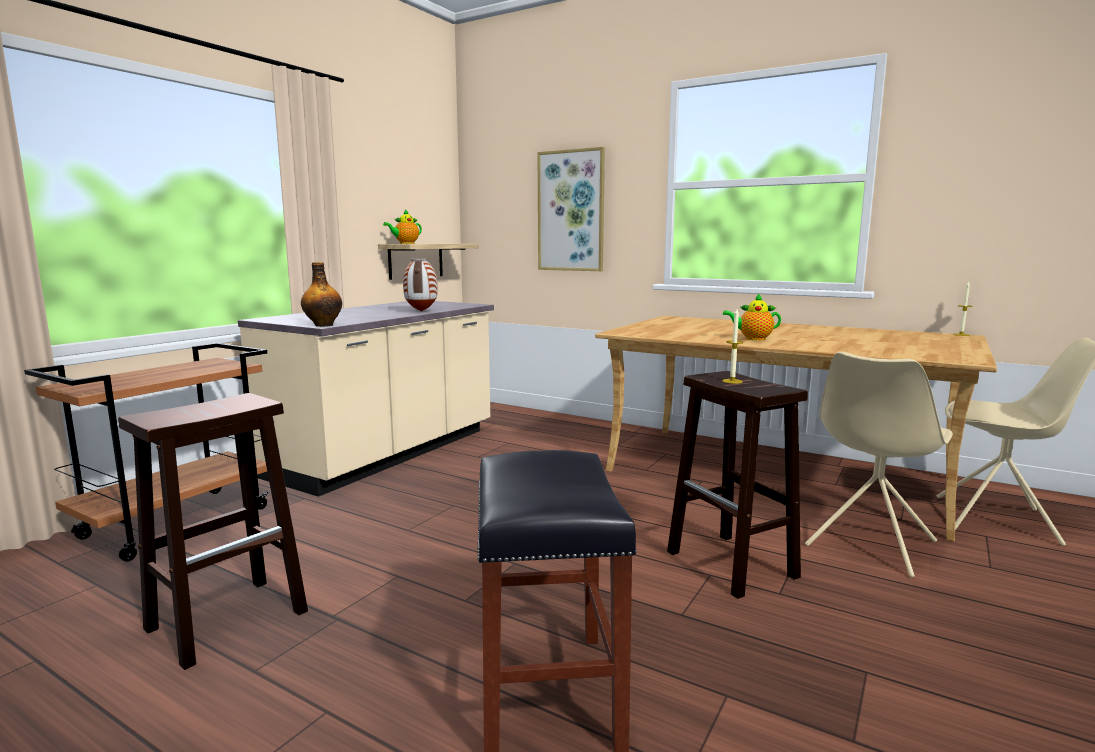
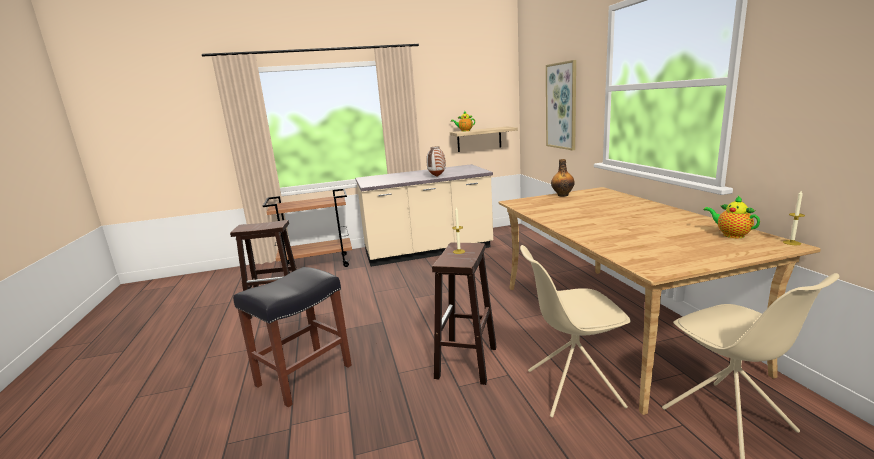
camera: 45 degrees right, 5 degrees up
(323, 325) = (367, 185): bottle -> bottle (562, 195)
(752, 338) = (574, 219): teapot -> teapot (730, 235)

